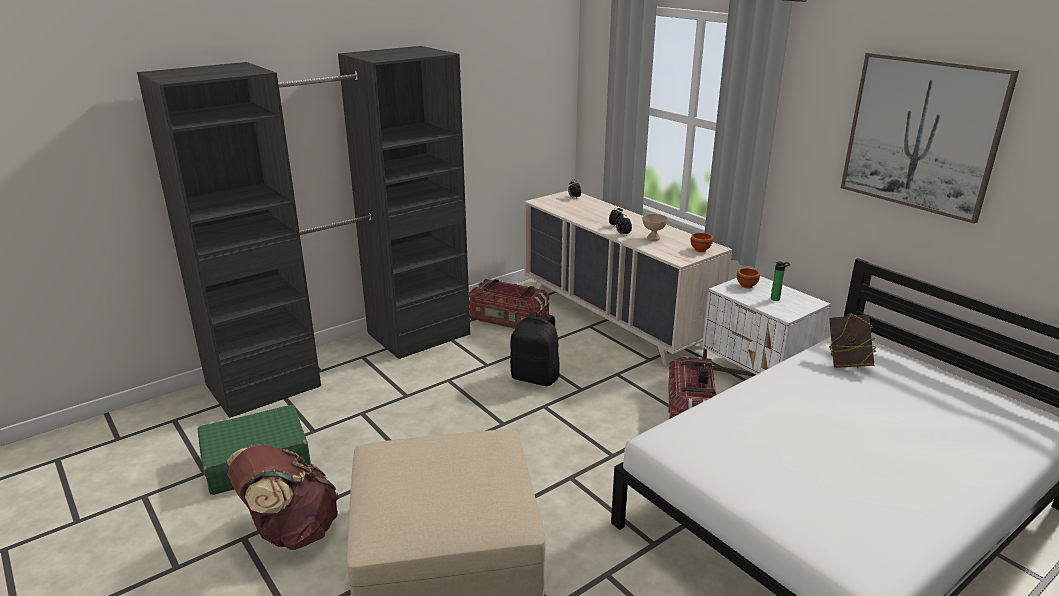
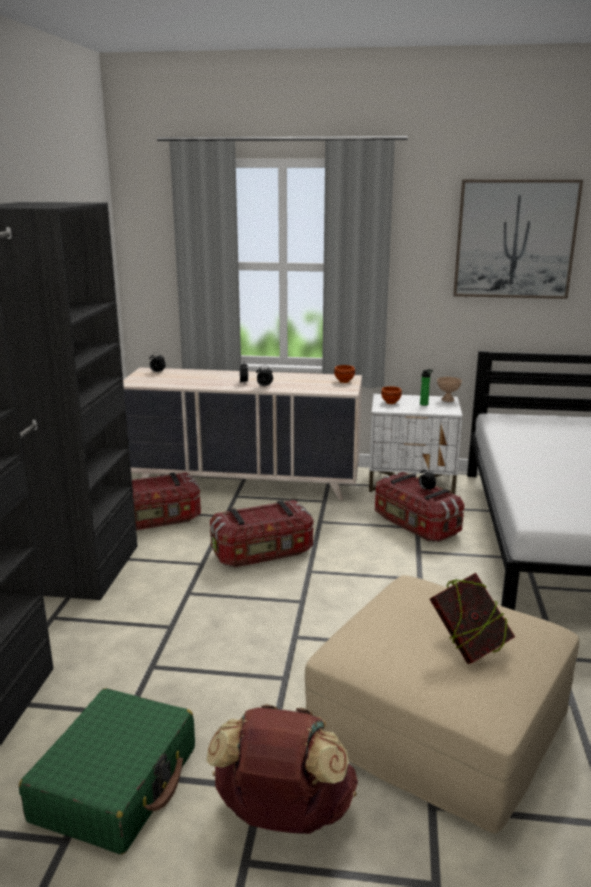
camera: 45 degrees left, 5 degrees down
(536, 377) = (263, 553): black backpack -> storage box
(653, 238) = (294, 383): beige bowl -> beige bowl (448, 400)
(847, 362) = (522, 429): book -> book (468, 647)

